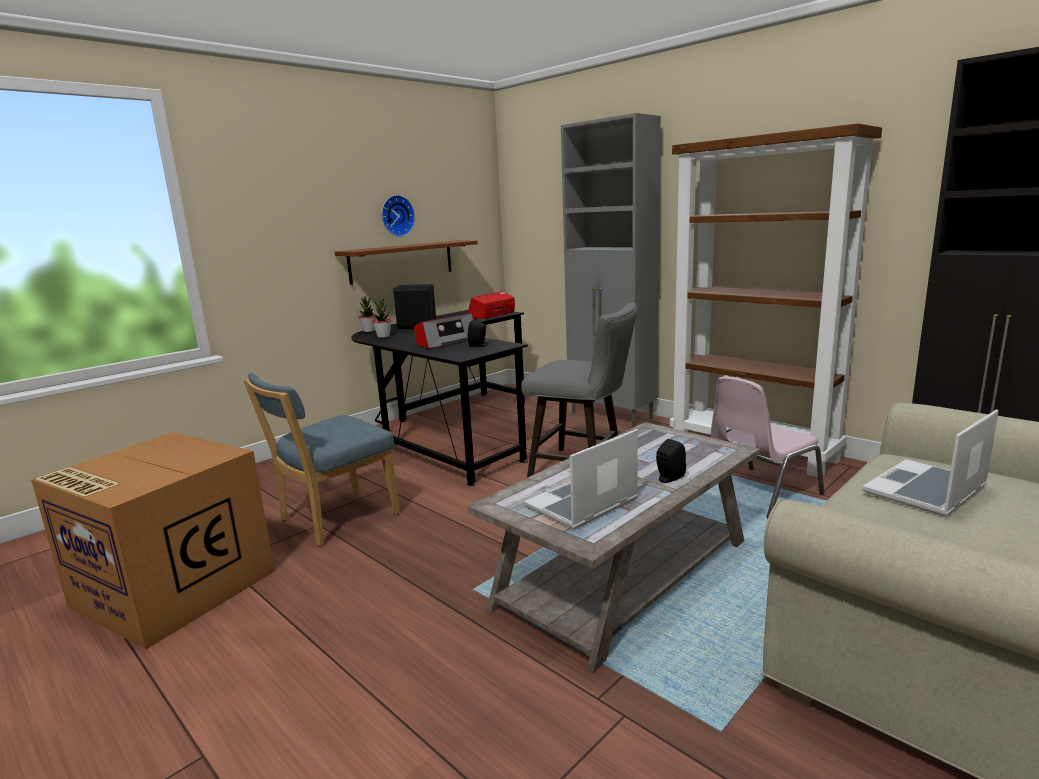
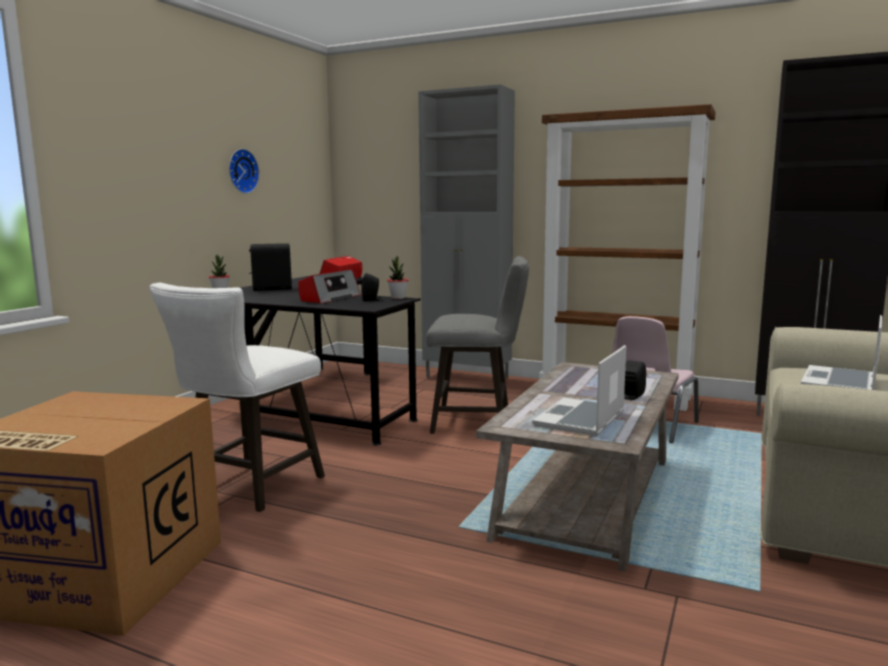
camera: 20 degrees left, 5 degrees down
(334, 519) = (248, 488): blue chair -> white stool
(383, 336) = (247, 296): potted plant -> potted plant (398, 298)
(402, 261) = (245, 220): brown shelf -> none

